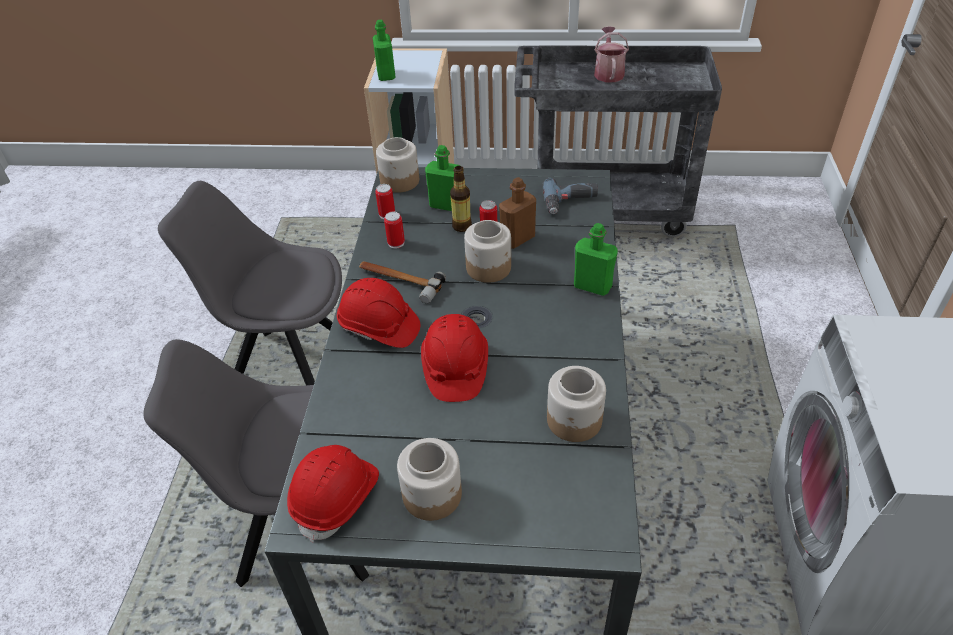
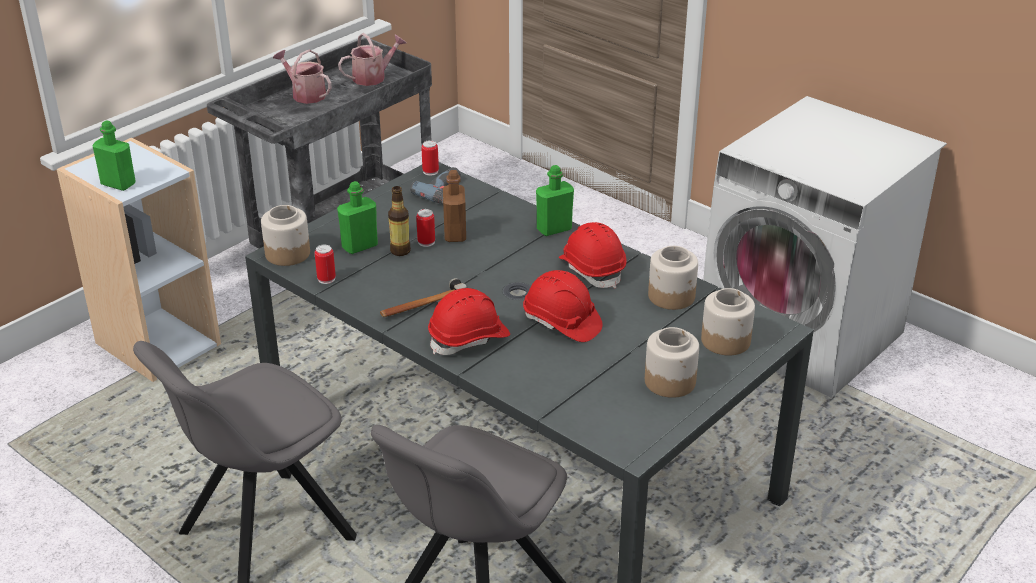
camera: 55 degrees left, 10 degrees down
(337, 498) = (626, 425): red hard hat -> red hard hat (592, 269)
(396, 243) = (373, 290): can -> can (430, 171)
(489, 268) = (470, 261): jar -> jar (726, 340)
(677, 82) = (373, 77): none -> watering can

